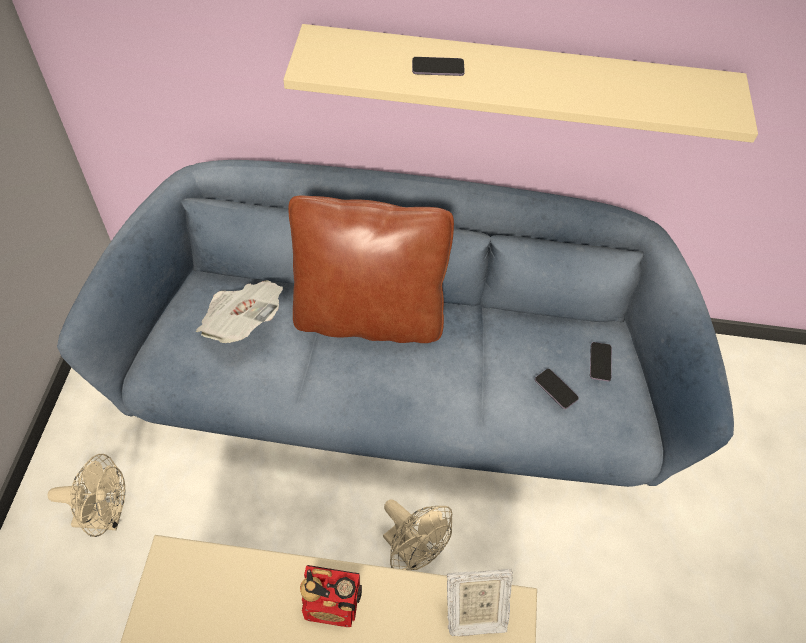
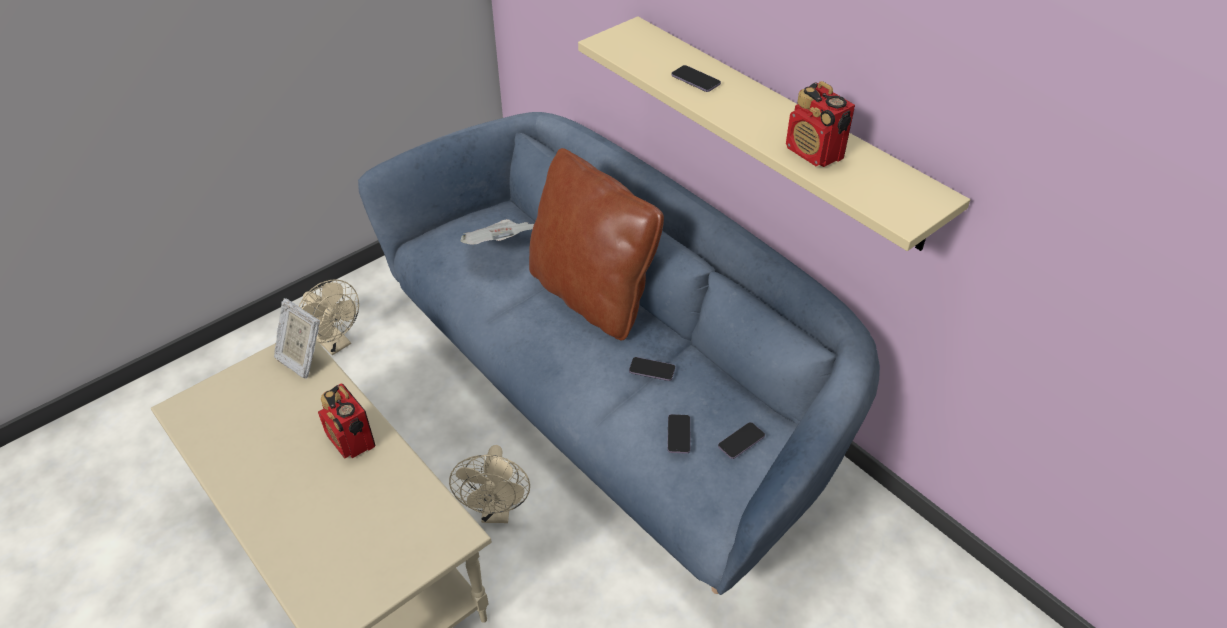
camera: 45 degrees right, 10 degrees down
(473, 613) = (429, 516): picture frame -> picture frame (302, 359)
(483, 350) = (652, 370): none -> phone
(610, 91) = (814, 153): none -> radio

